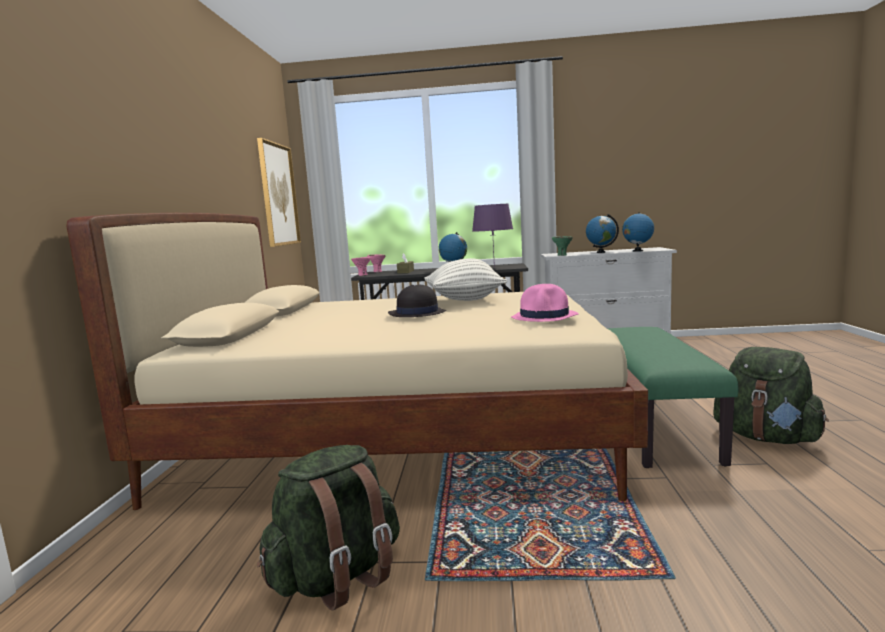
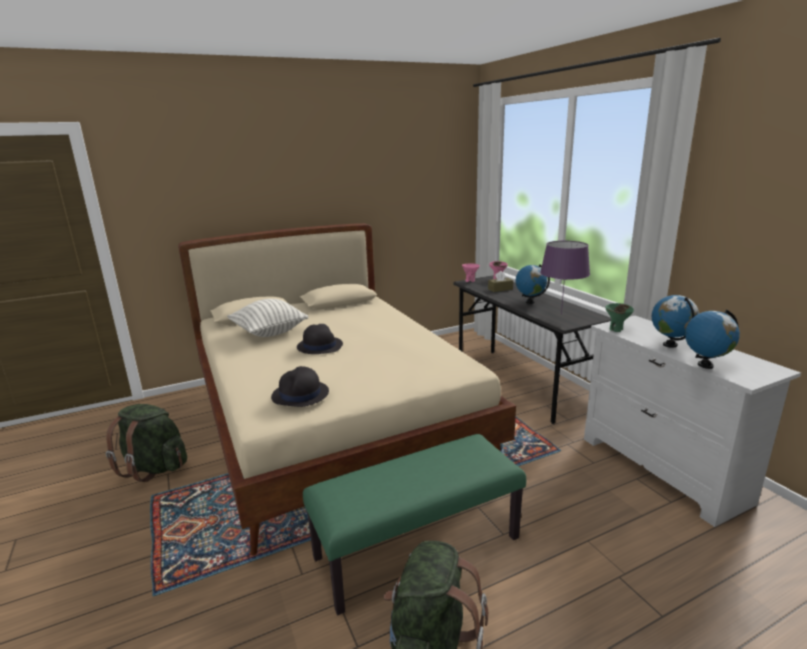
camera: 60 degrees right, 10 degrees up
(278, 195) = (440, 195): picture -> none
(464, 300) = (396, 346): pillow -> pillow (269, 332)
(545, 317) = (300, 395): pink hat -> black hat

